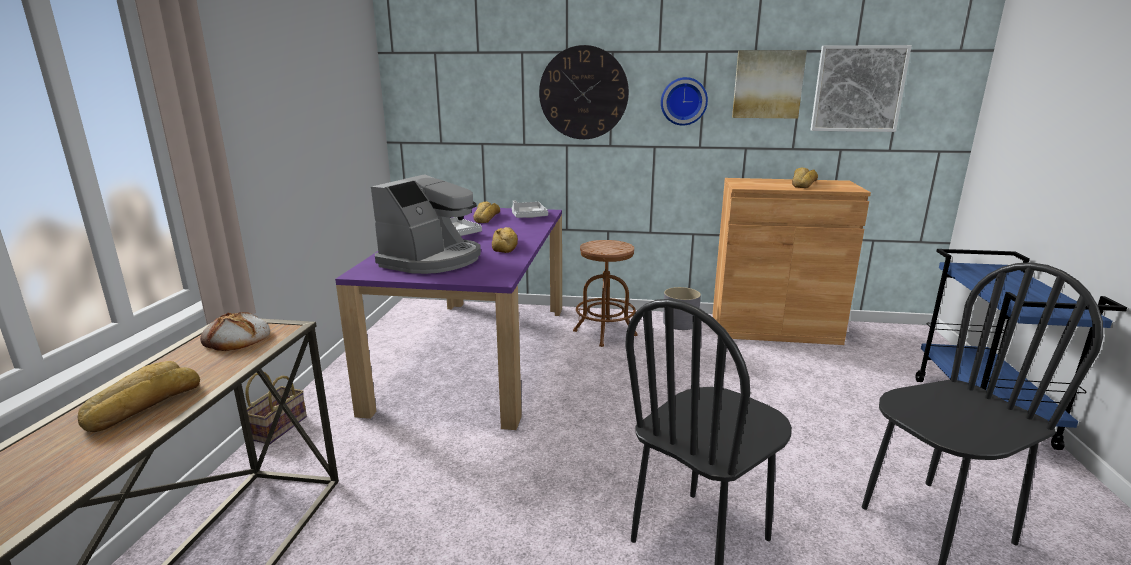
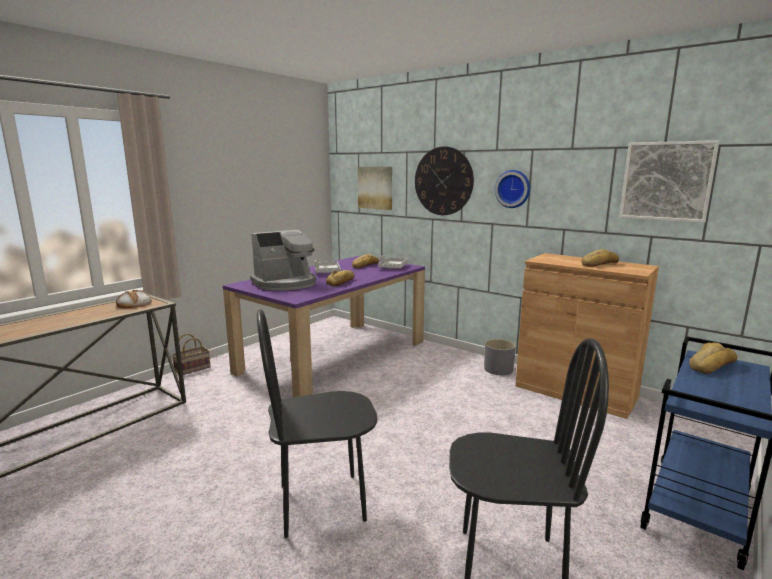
camera: 30 degrees right, 5 degrees down
(142, 405) = (58, 321): bread -> bread (709, 365)
(605, 333) = (431, 363): brown stool -> none
(767, 84) = (581, 176): picture -> picture (375, 187)

